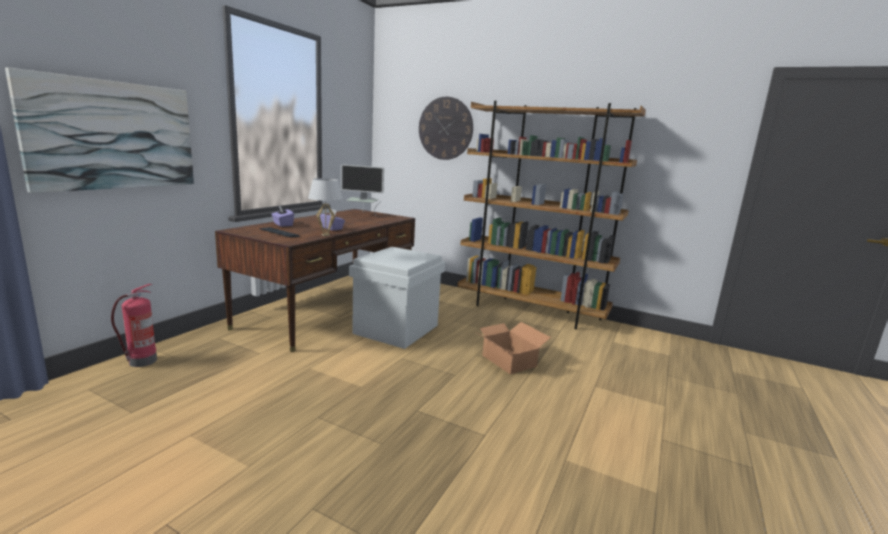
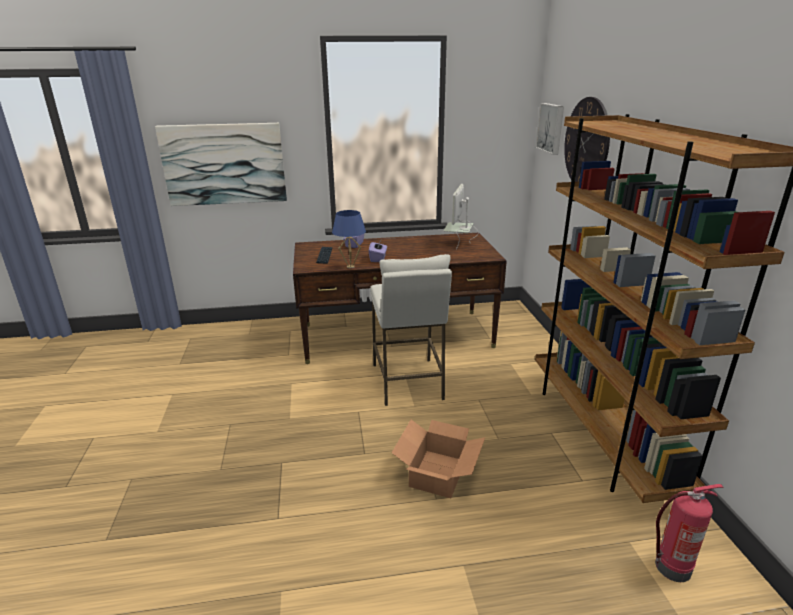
camera: 55 degrees right, 10 degrees up
(142, 362) = (233, 330): fire extinguisher -> fire extinguisher (671, 568)
(325, 235) = (350, 267): white table lamp -> blue table lamp
(362, 215) = (459, 244): monitor -> monitor turned 45 degrees clockwise
(395, 122) = (551, 128): none -> picture
(396, 330) = (408, 381): white storage box -> white stool

